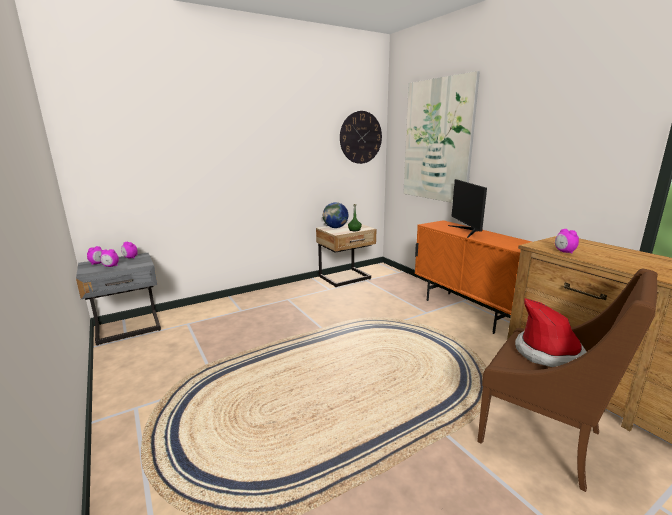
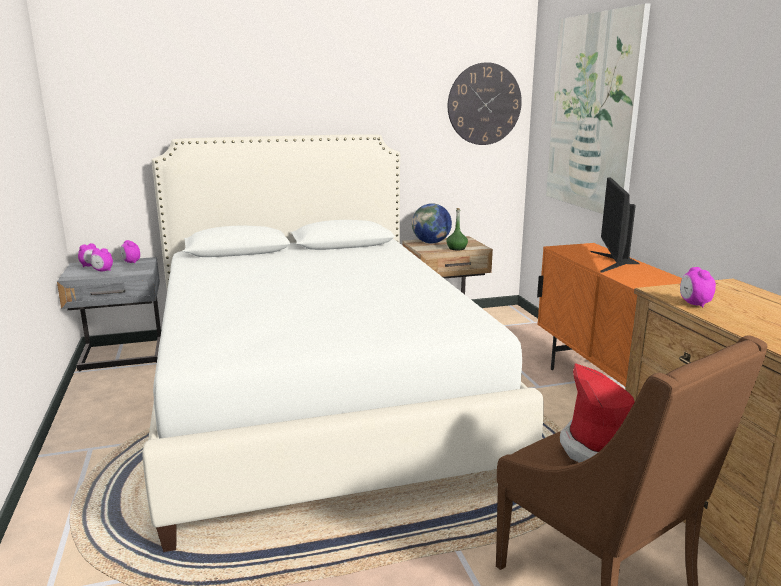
camera: 15 degrees right, 0 degrees up
(291, 339) = (316, 397): none -> white bed

